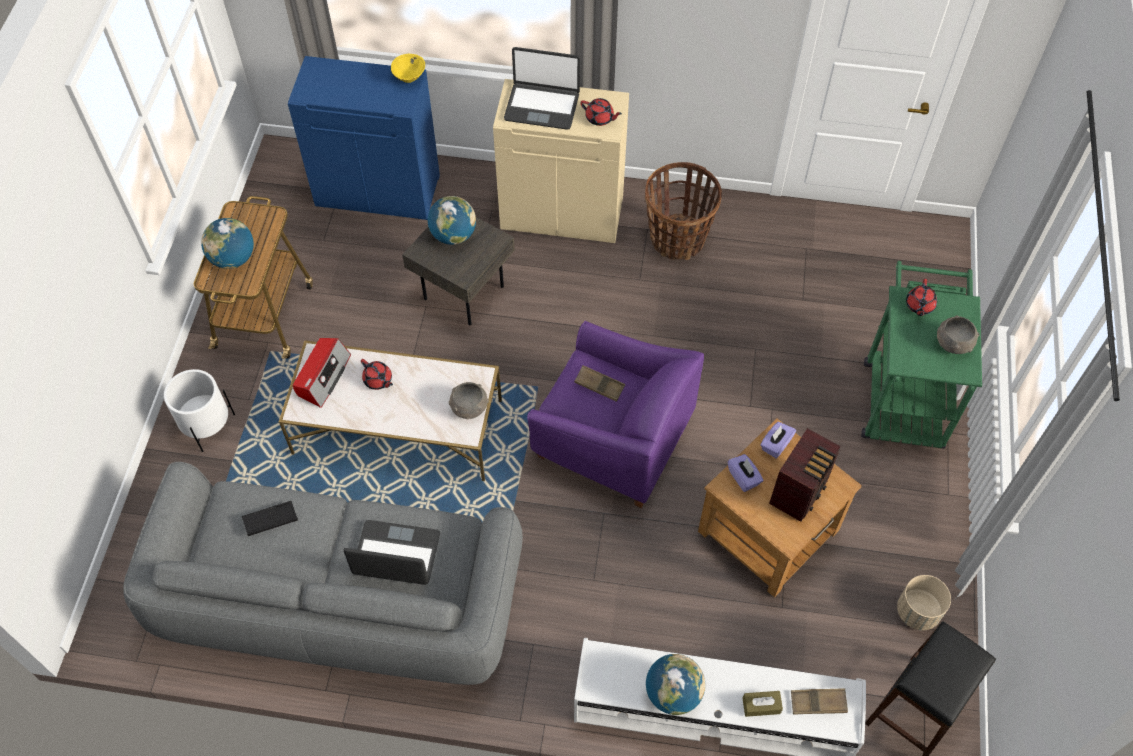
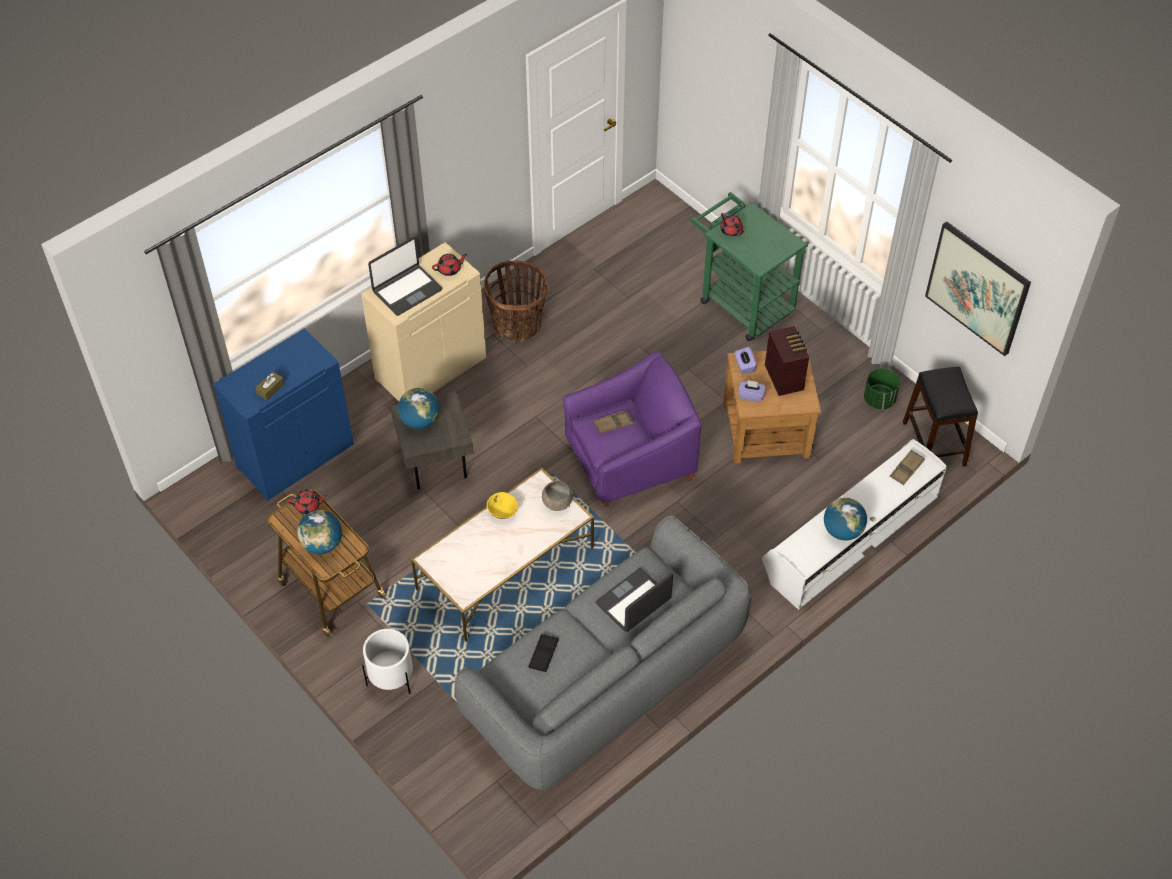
camera: 50 degrees left, 5 degrees down
(323, 376) = (451, 566): radio -> none
(378, 380) = (486, 537): red teapot -> red teapot (308, 506)
(409, 77) = (301, 340): yellow bowl -> yellow bowl (503, 512)
(761, 706) = (886, 495): brown tissue box -> brown tissue box (270, 389)
(918, 611) = (879, 399): beige planter -> green planter
(953, 343) = (770, 235): grey bowl -> none
(1063, 590) = (977, 288): none -> picture

